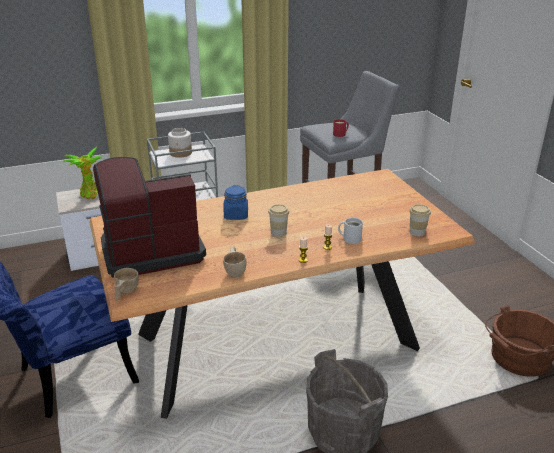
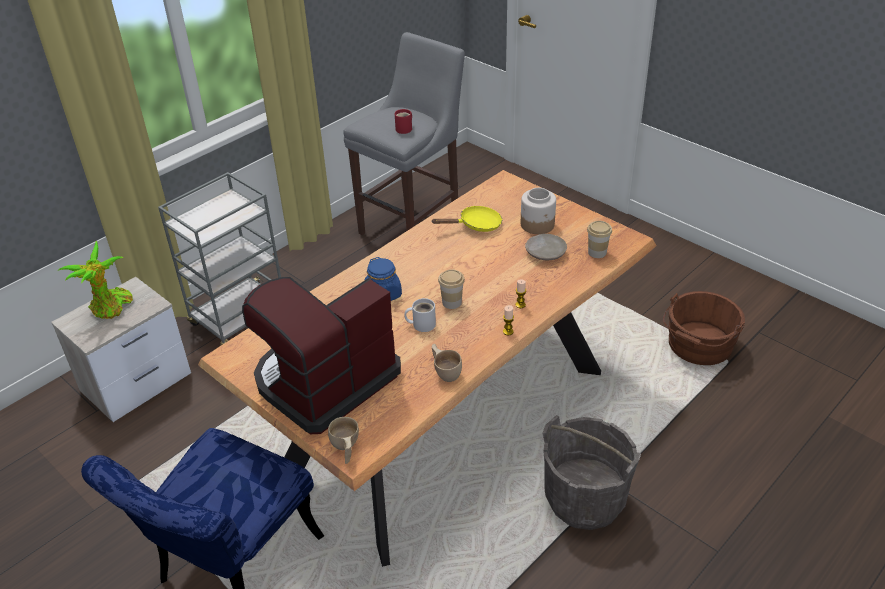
camera: 25 degrees left, 10 degrees up
(180, 153) = (213, 213): jar -> jar (537, 224)
(338, 194) = (476, 225): none -> yellow frying pan
(350, 238) = (535, 284): white mug -> white mug (422, 324)
(376, 222) = (545, 252): none -> beige plate

